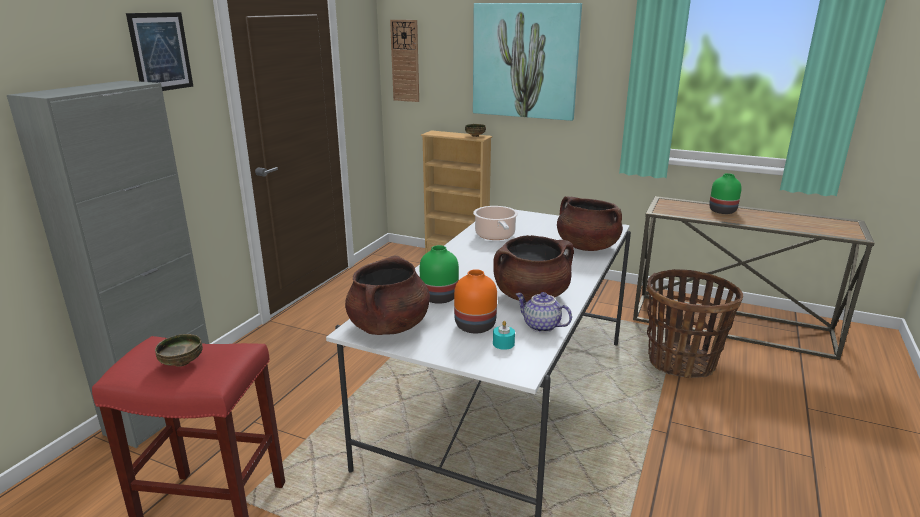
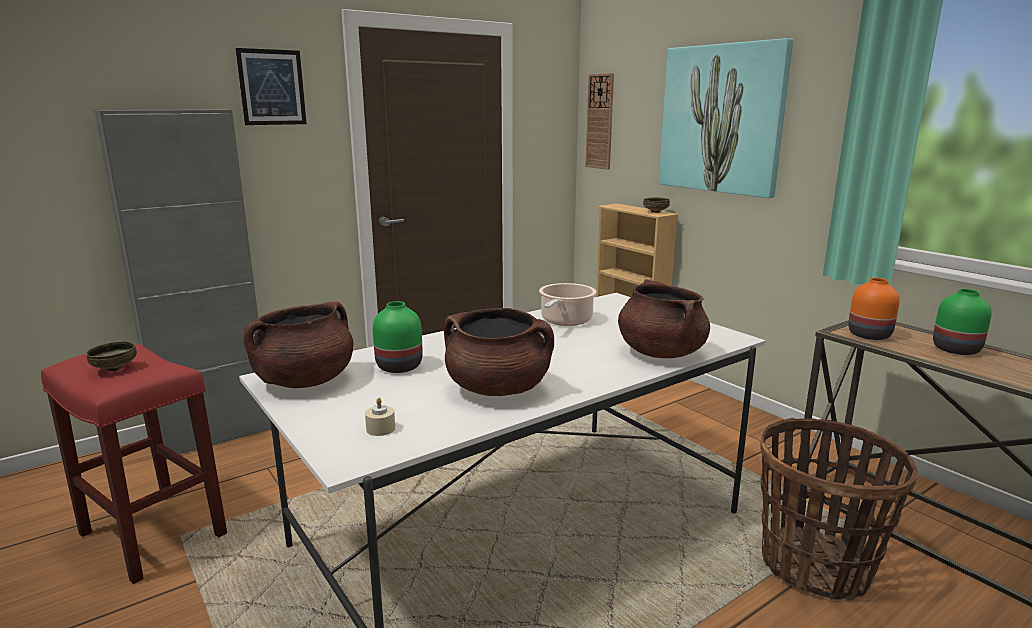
camera: 30 degrees right, 5 degrees down
(474, 325) = (384, 402): orange vase -> orange vase (868, 334)
(503, 343) = (380, 429): turquoise candle -> beige candle
(540, 326) = (452, 423): teapot -> none

